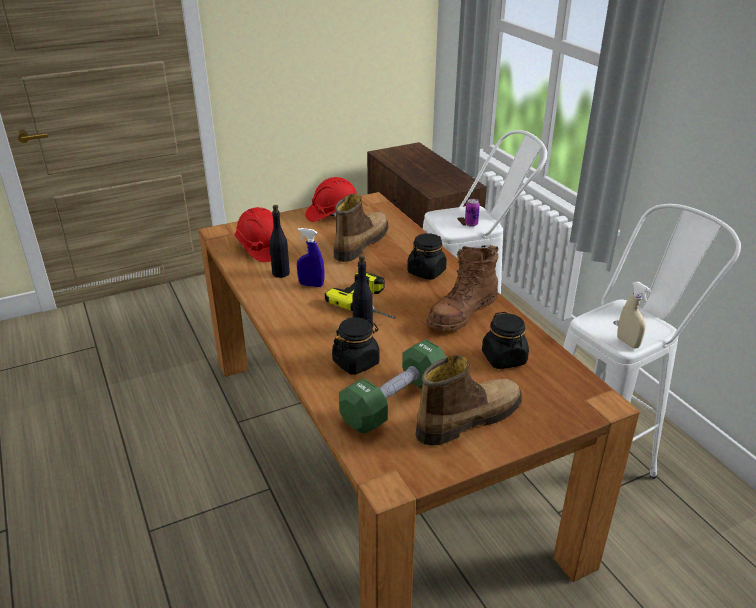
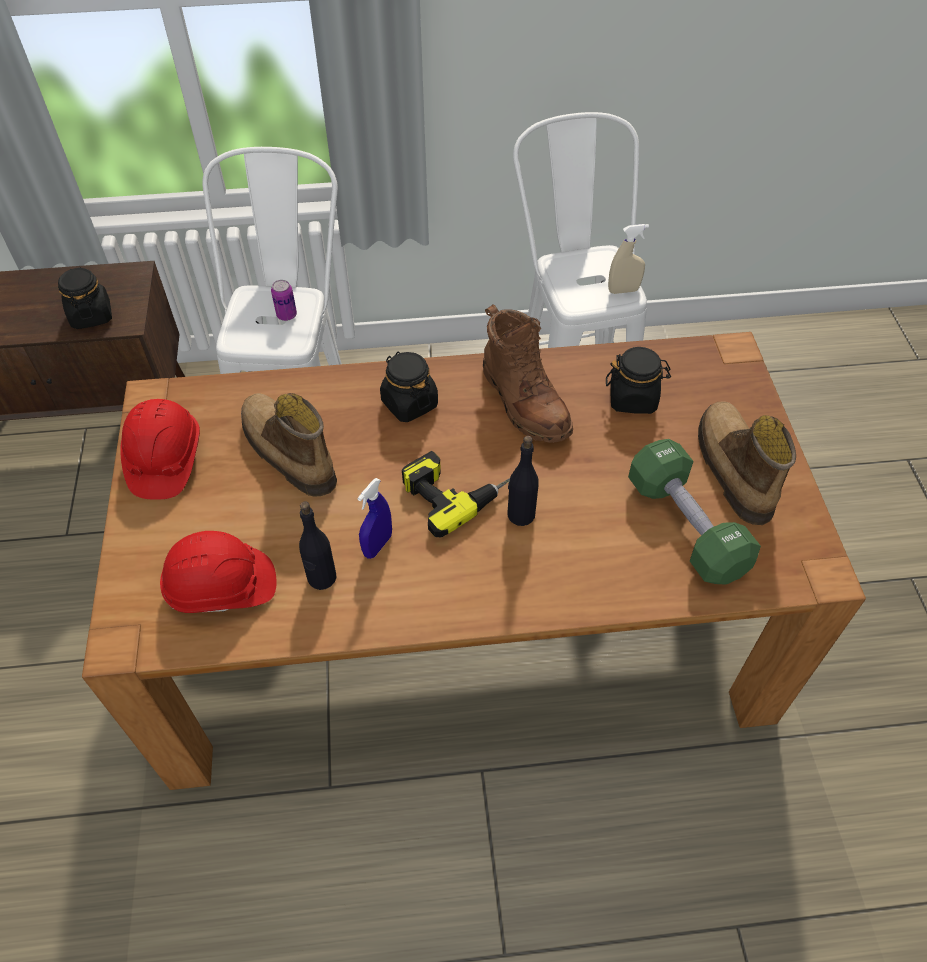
camera: 70 degrees left, 20 degrees up
(356, 362) = (593, 543): black jar -> black jar (91, 315)

